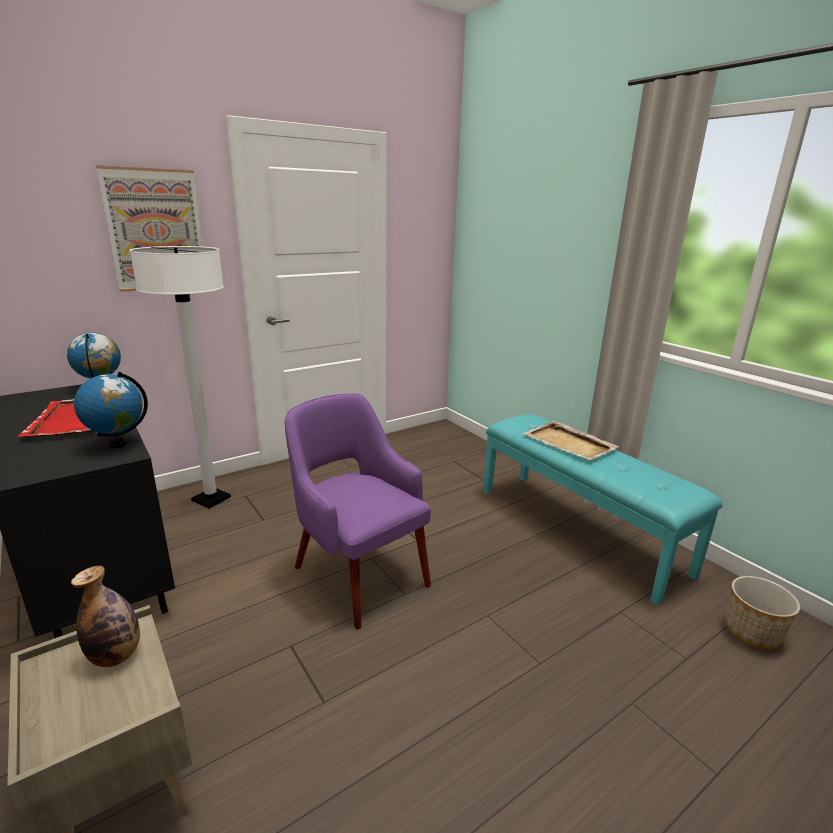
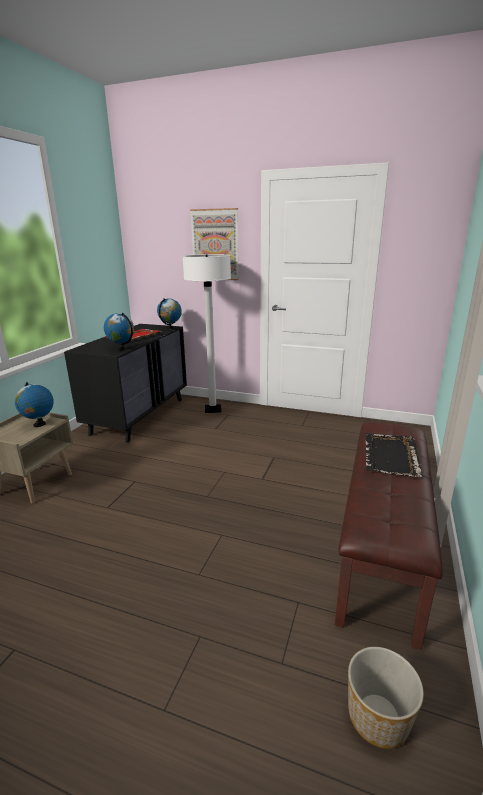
camera: 55 degrees right, 0 degrees up
(116, 656) = (39, 424): bottle -> globe
(358, 573) = (206, 474): purple armchair -> none
(570, 443) = (390, 457): beige tray -> black tray
(579, 529) = (382, 544): turquoise bench -> brown bench

